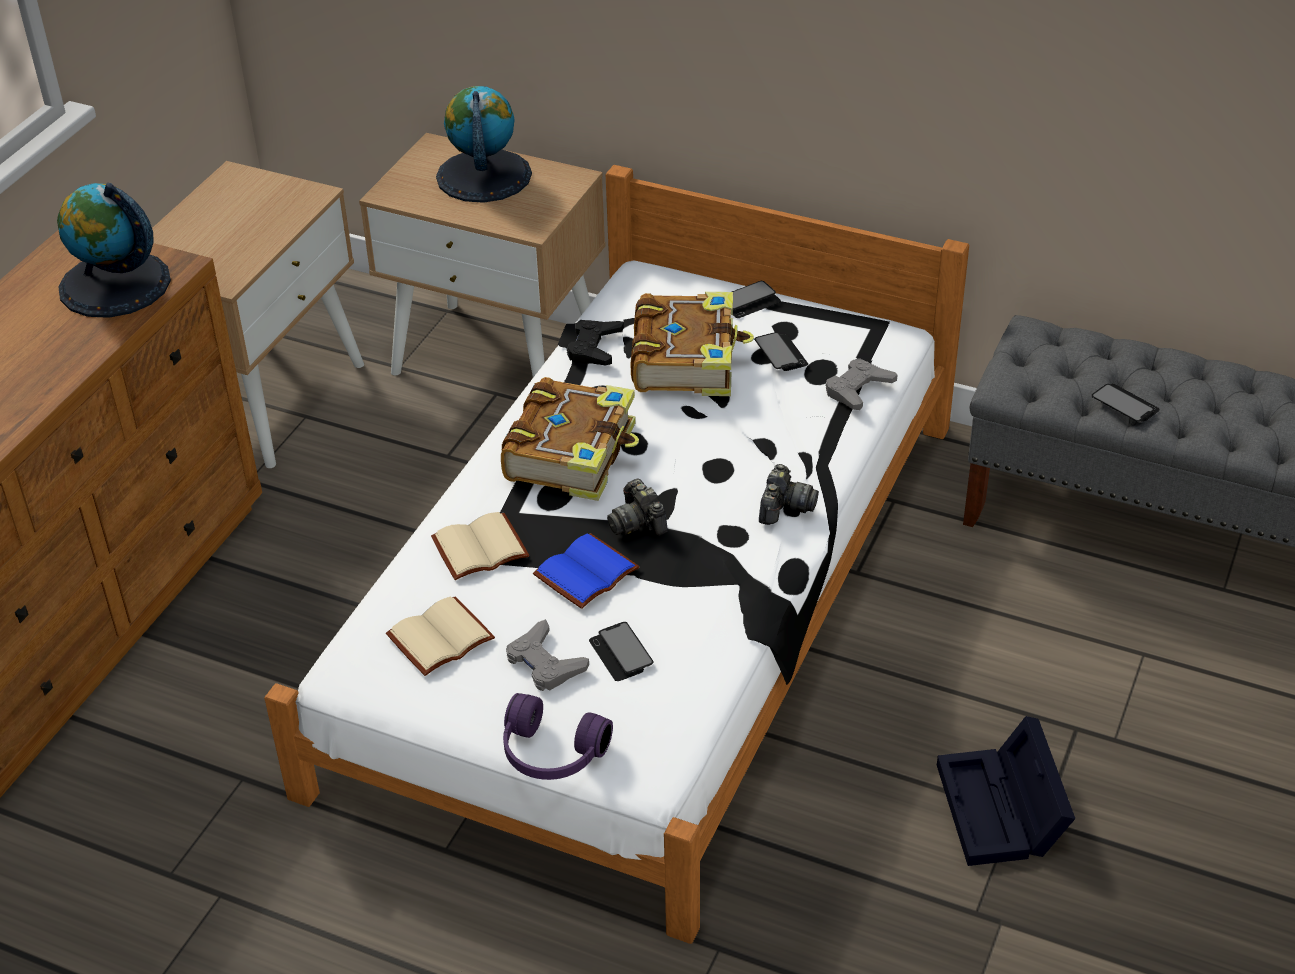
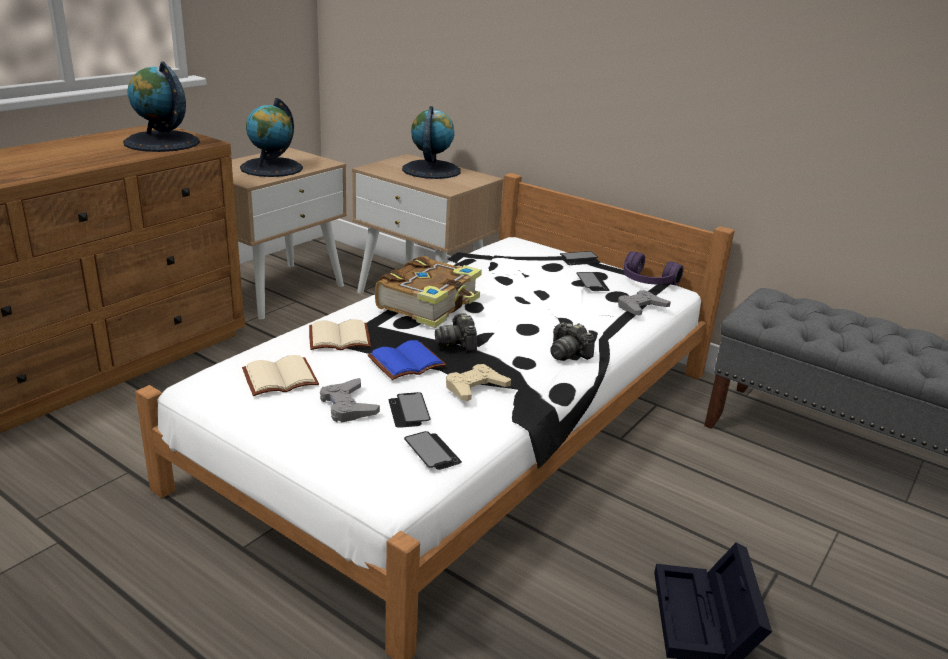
camera: 10 degrees right, 15 degrees down
(236, 233) = (271, 168): none -> globe
(550, 755) = (318, 462): purple headphones -> purple headphones (646, 282)
(594, 347) = (469, 262): black game controller -> none
(687, 359) = (527, 275): book -> none
(687, 596) = (475, 388): none -> beige game controller
(784, 507) = (568, 353): camera -> camera turned 105 degrees clockwise
(1124, 404) = (840, 337): phone -> phone (432, 452)

